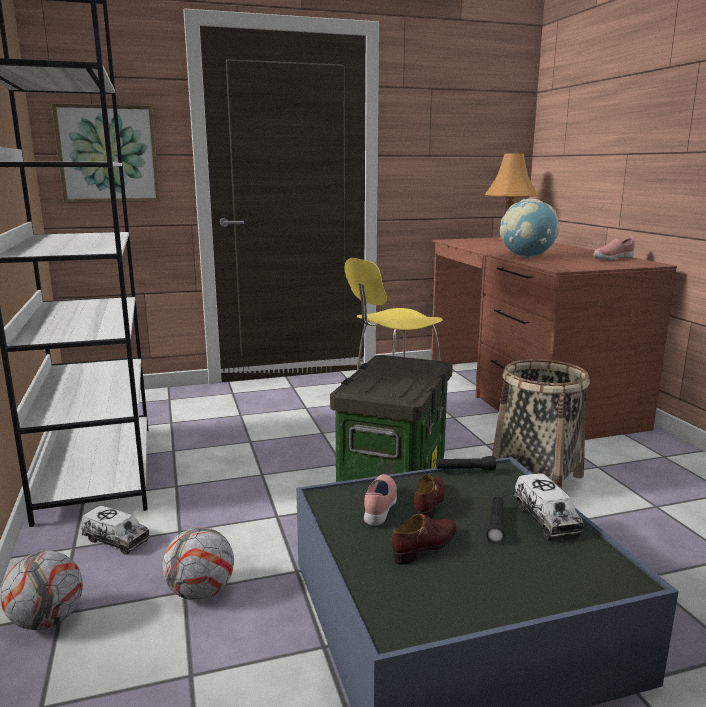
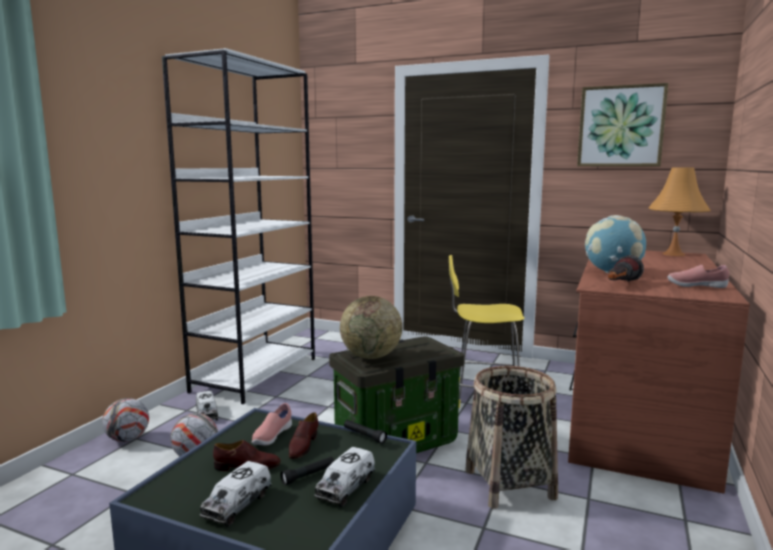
camera: 40 degrees right, 5 degrees down
(108, 154) = (342, 168): picture -> picture (620, 126)
(380, 508) = (272, 436): pink shoe -> pink shoe turned 150 degrees clockwise
(385, 385) = (371, 356): none -> globe
(429, 502) = (303, 445): brown shoe -> brown shoe turned 135 degrees clockwise
(499, 582) = (237, 504): none -> toy truck
(569, 264) = (620, 285): none -> flashlight

